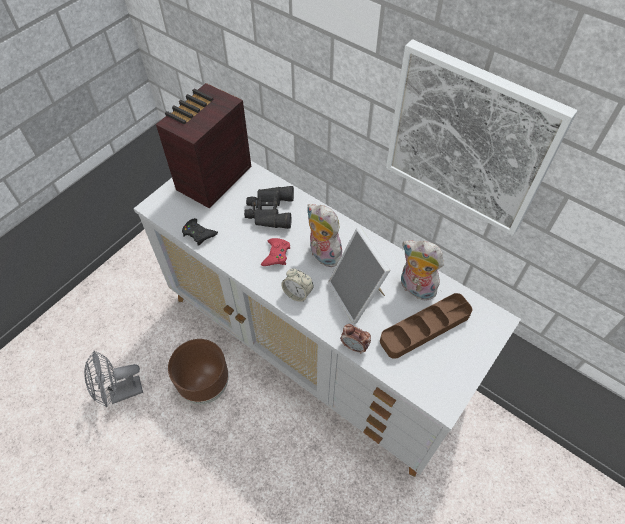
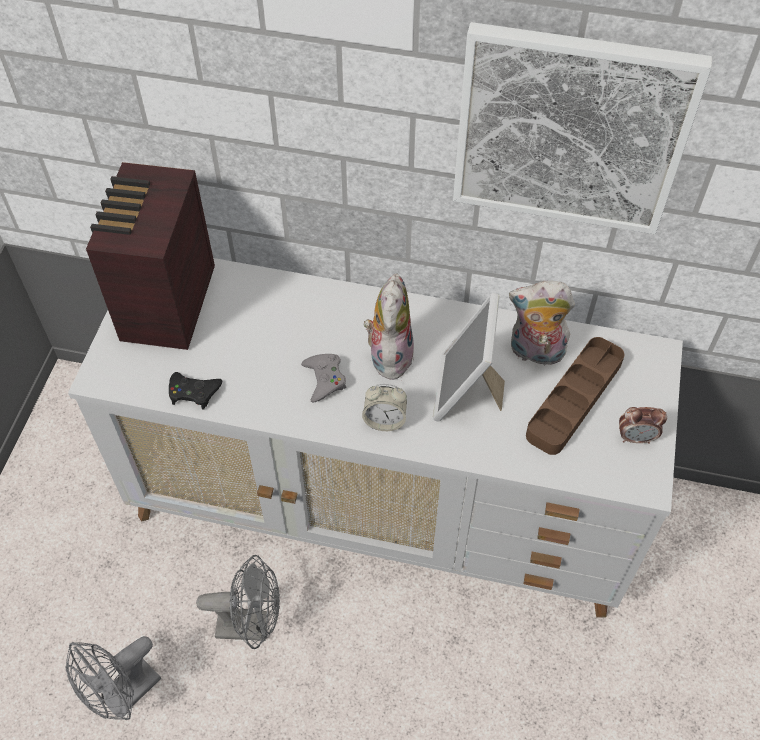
camera: 25 degrees left, 0 degrees up
(205, 385) = (251, 625): brown planter -> grey fan
(269, 211) = (278, 322): black binoculars -> none
(276, 255) = (324, 379): red game controller -> grey game controller
(322, 254) = (388, 354): plush toy -> plush toy turned 75 degrees clockwise
(354, 346) = (499, 460): alarm clock -> alarm clock (636, 438)
(358, 296) = (467, 392): picture frame -> picture frame turned 60 degrees clockwise

